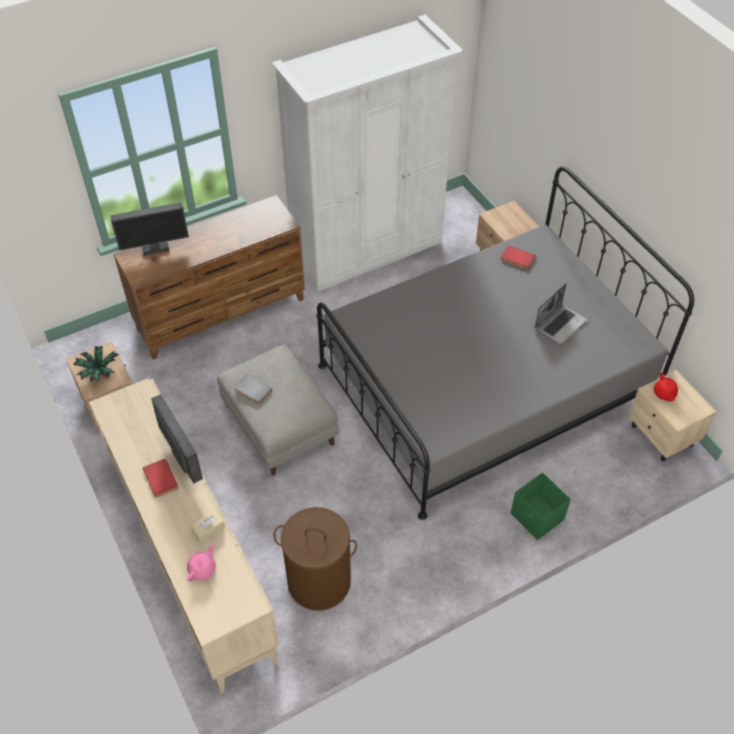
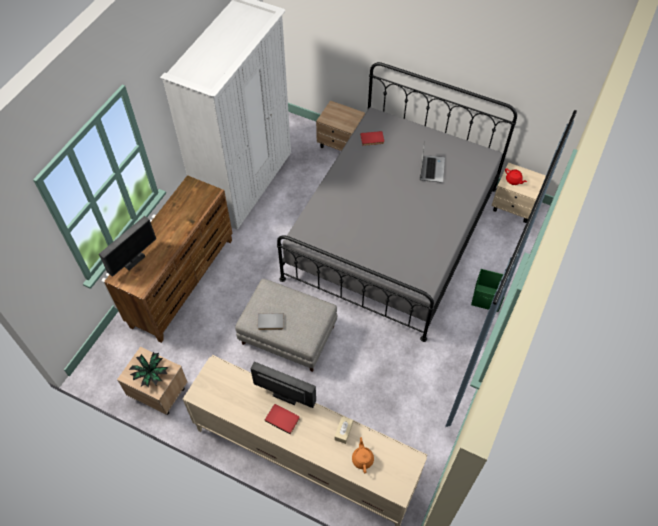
camera: 35 degrees left, 5 degrees up
(202, 568) = (362, 459): pink teapot -> orange teapot
(318, 581) = (397, 420): brown laundry basket -> none

